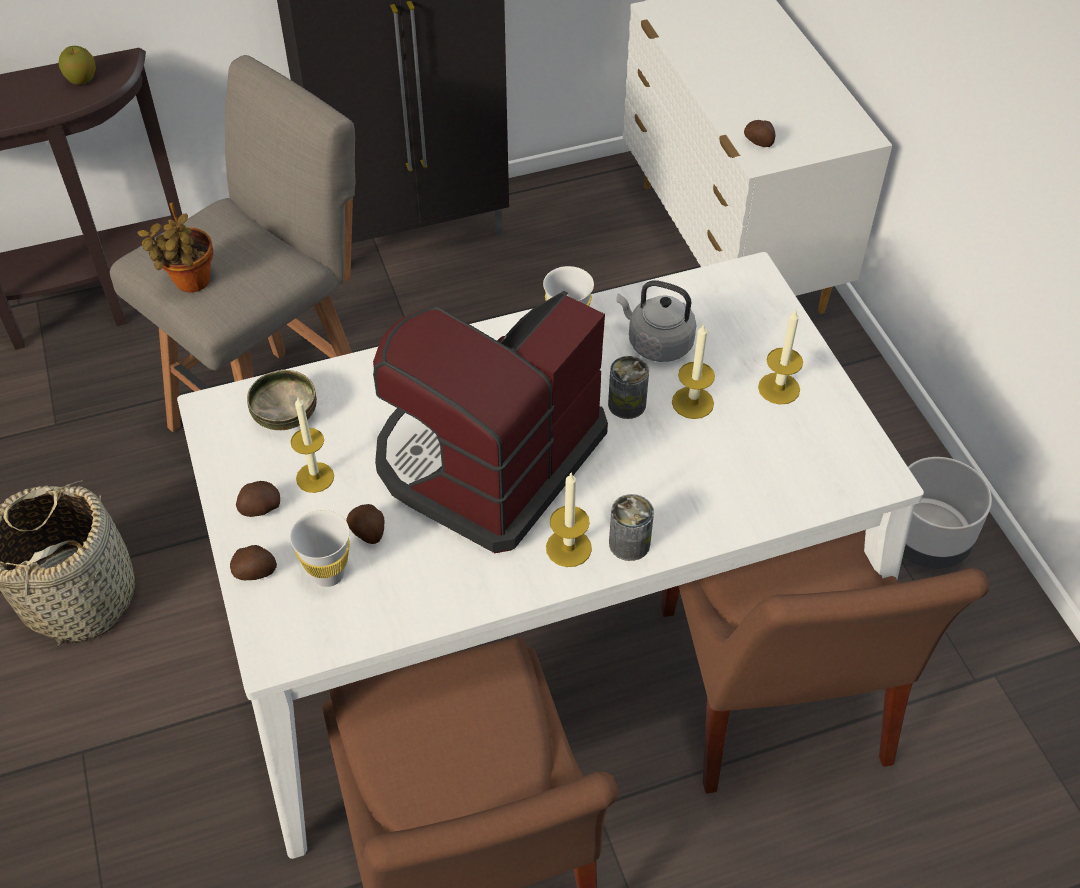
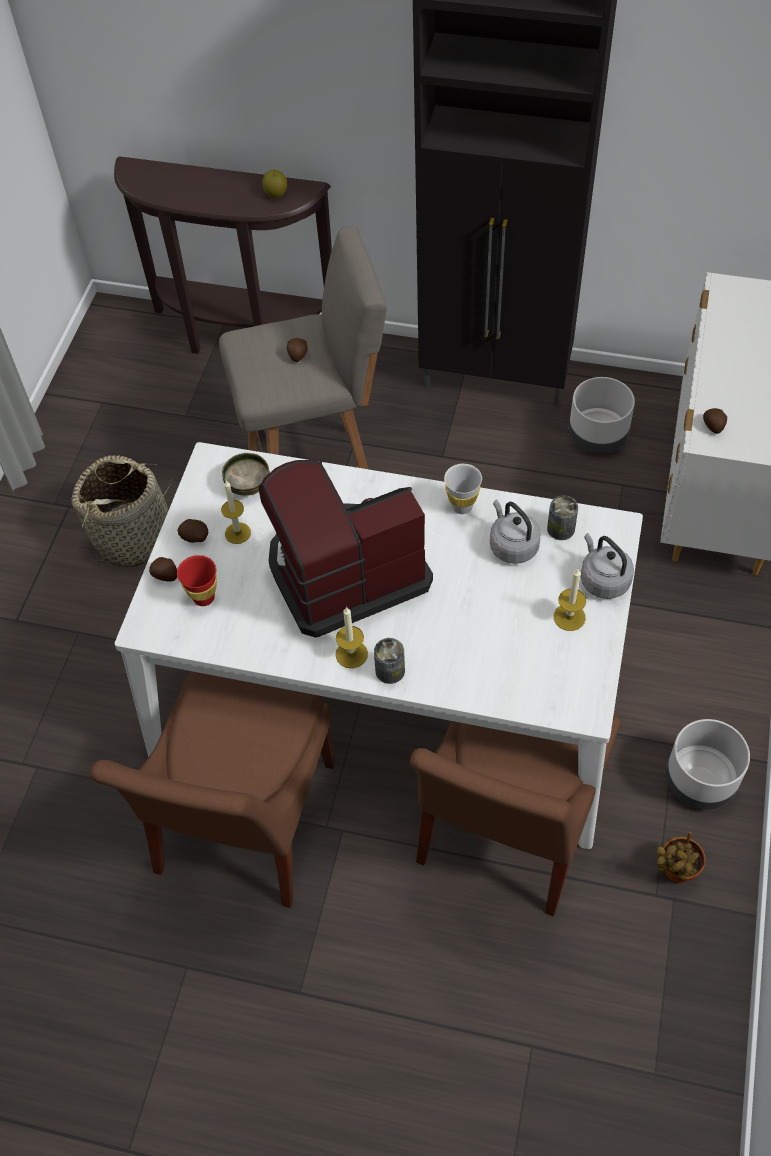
camera: 35 degrees right, 5 degrees up
(190, 283) = (255, 368): potted plant -> potted plant (675, 872)
(328, 574) = (204, 597): white cup -> red cup
(368, 533) = (243, 584): potato -> potato (297, 356)
(566, 247) = (597, 436): none -> grey planter
(627, 404) = (459, 578): can -> can (561, 529)
(692, 402) = (503, 598): candle -> none
(781, 334) = (603, 579): none -> grey kettle

